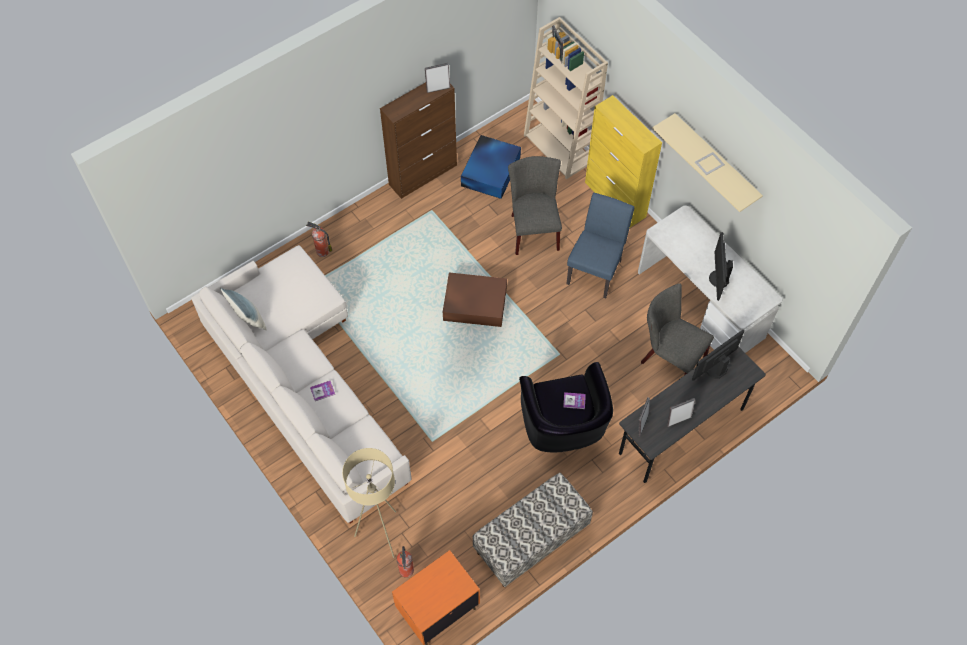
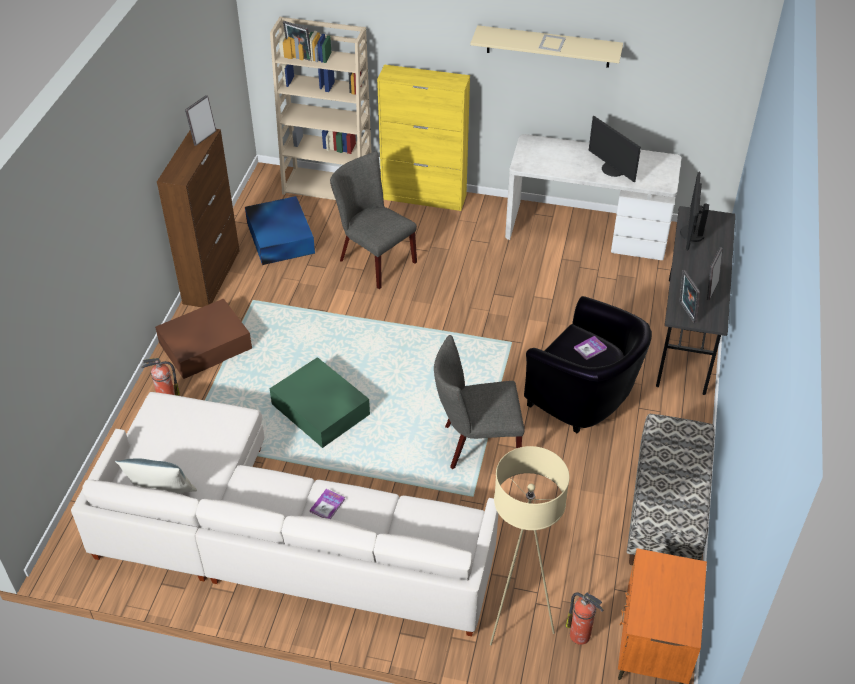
camera: 40 degrees left, 15 degrees down
(400, 319) = (321, 410): none -> green storage box
(474, 303) = (382, 351): brown storage box -> brown storage box (204, 346)
(596, 269) = (467, 257): blue chair -> none
(669, 358) = (609, 286): grey chair -> grey chair (476, 445)

